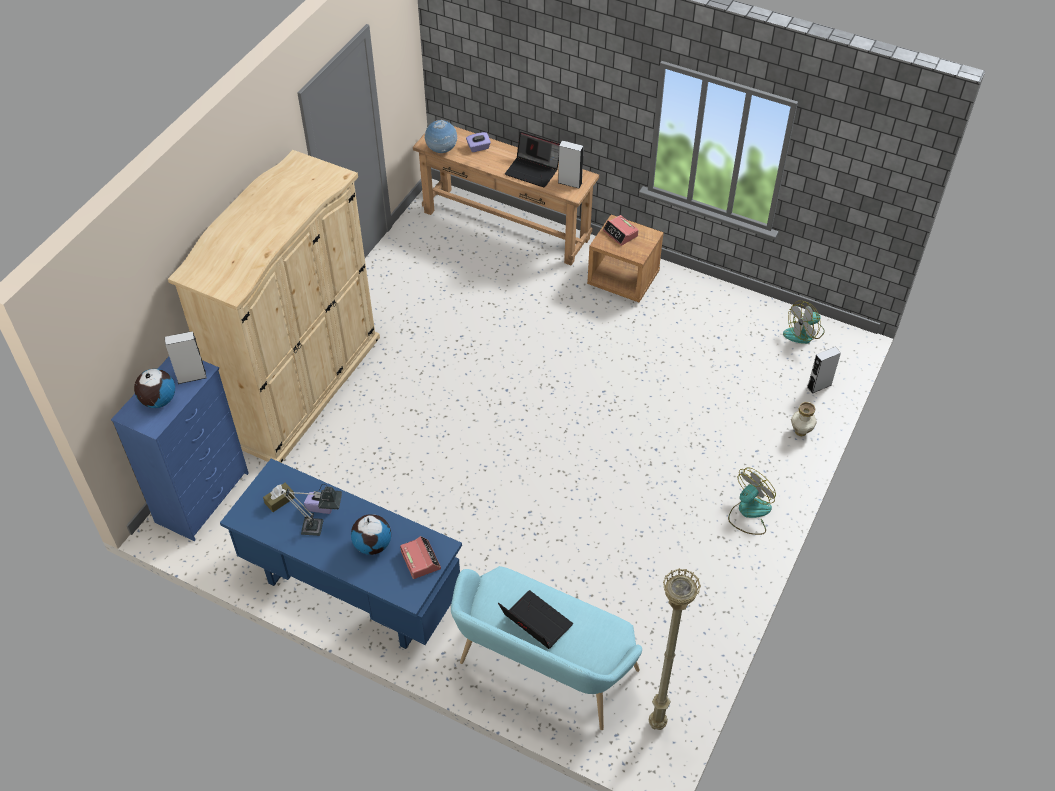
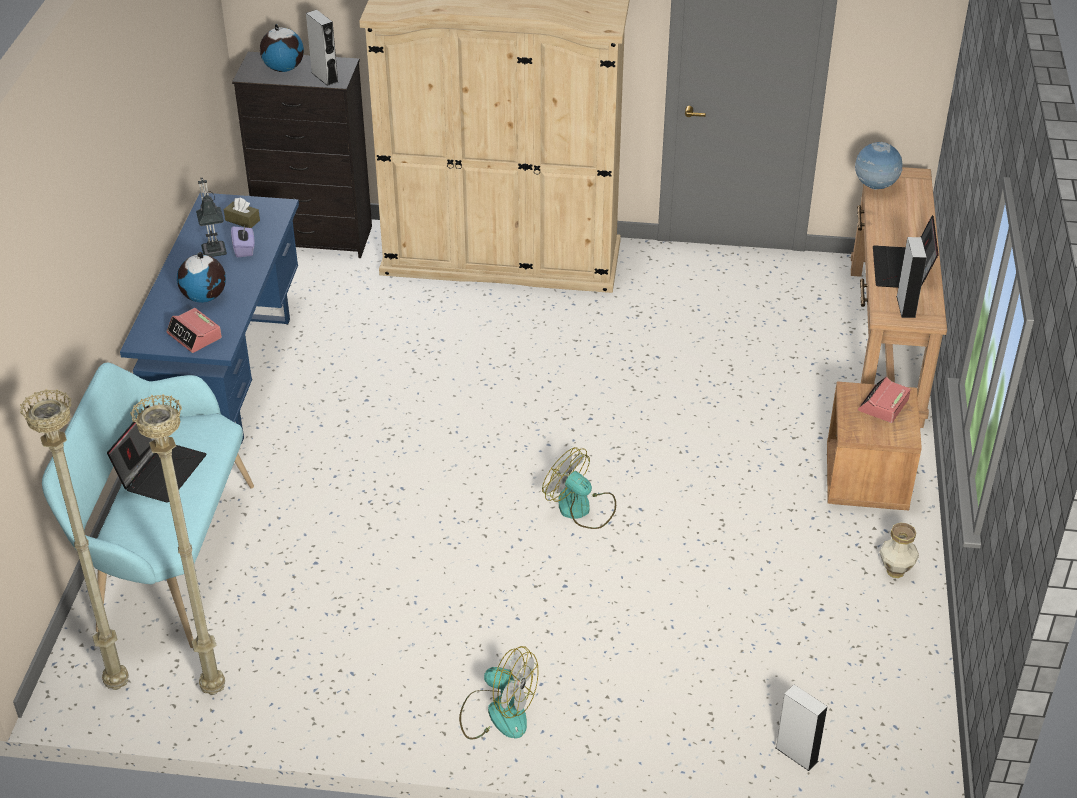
camera: 70 degrees right, 10 degrees down
(203, 497) = (315, 239): blue dresser -> black dresser
(420, 560) = (195, 336): alarm clock -> alarm clock turned 90 degrees clockwise
(478, 147) = (907, 214): purple tissue box -> none
(680, 665) = (211, 689): none -> beige floor lamp
(801, 431) = (686, 747): vase -> vase (895, 572)
(804, 333) = (901, 714): fan -> fan (581, 508)

